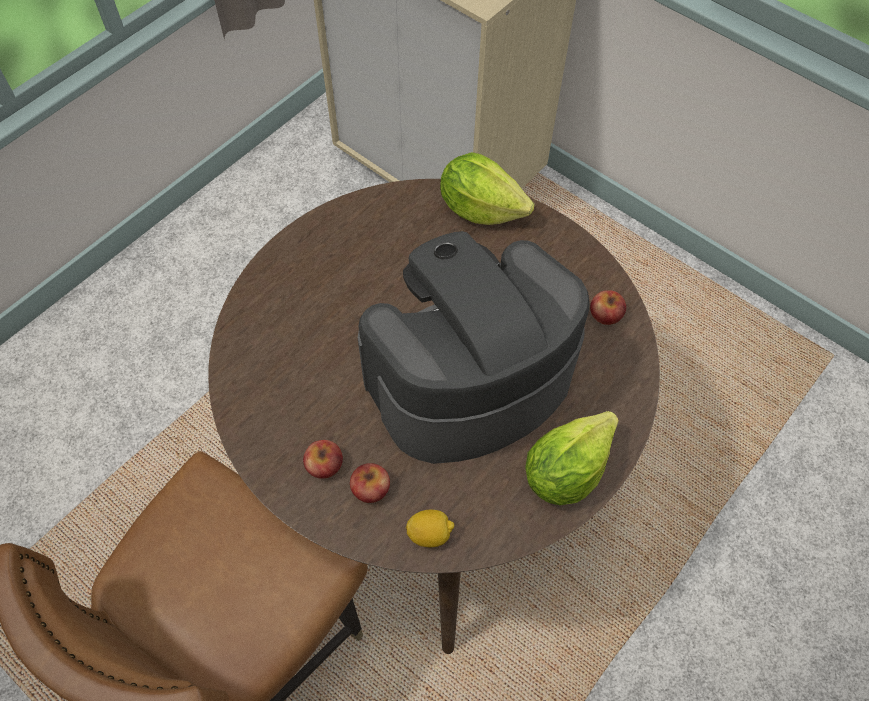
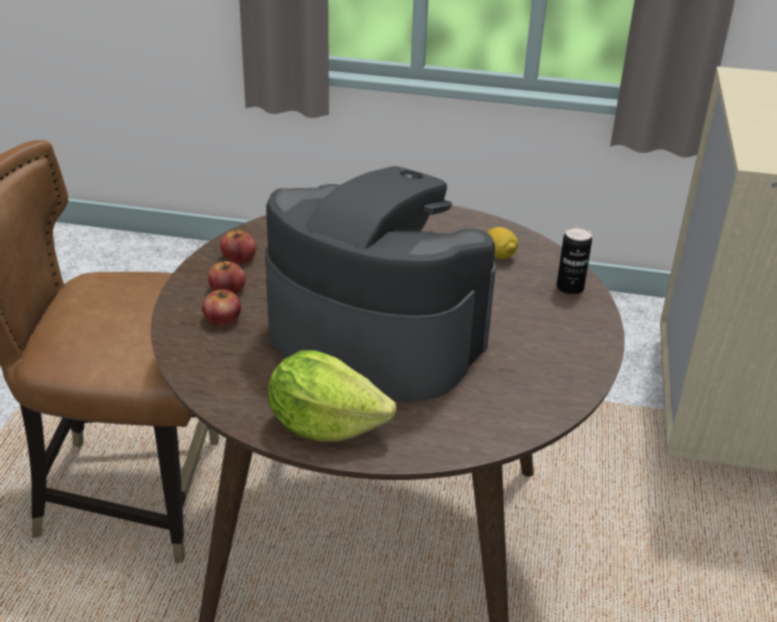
camera: 60 degrees right, 25 degrees down
(429, 534) = (200, 363): lemon -> lemon (499, 256)
(480, 208) = (570, 288): lettuce -> can
(605, 314) = (532, 400): apple -> apple (239, 257)

